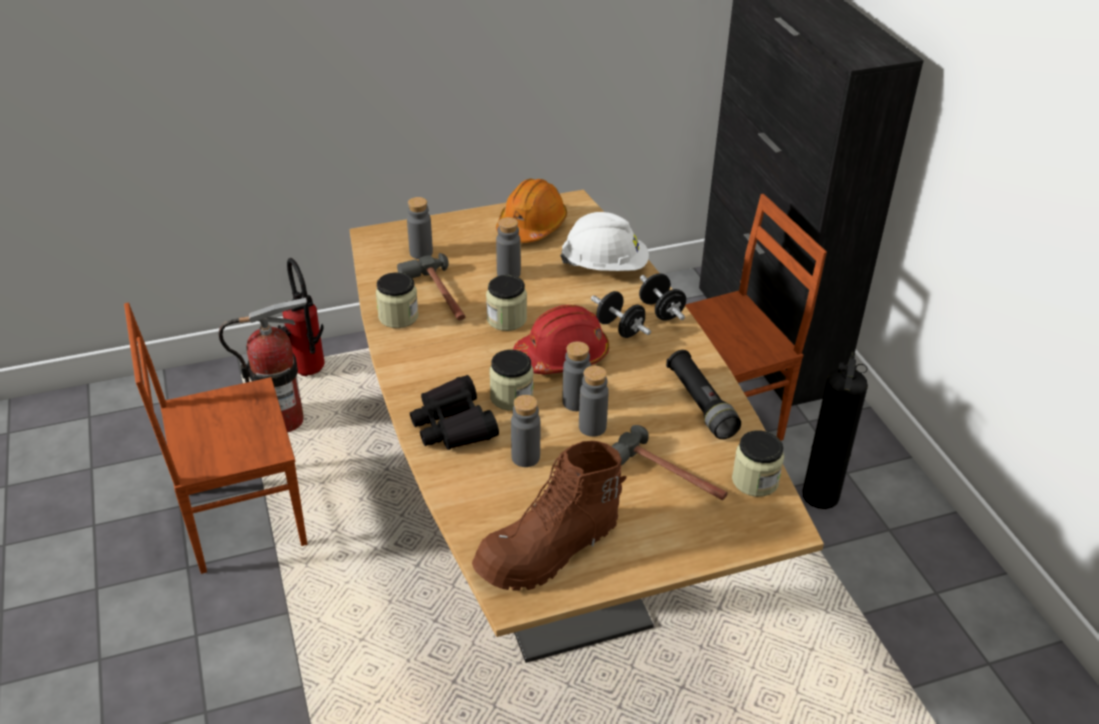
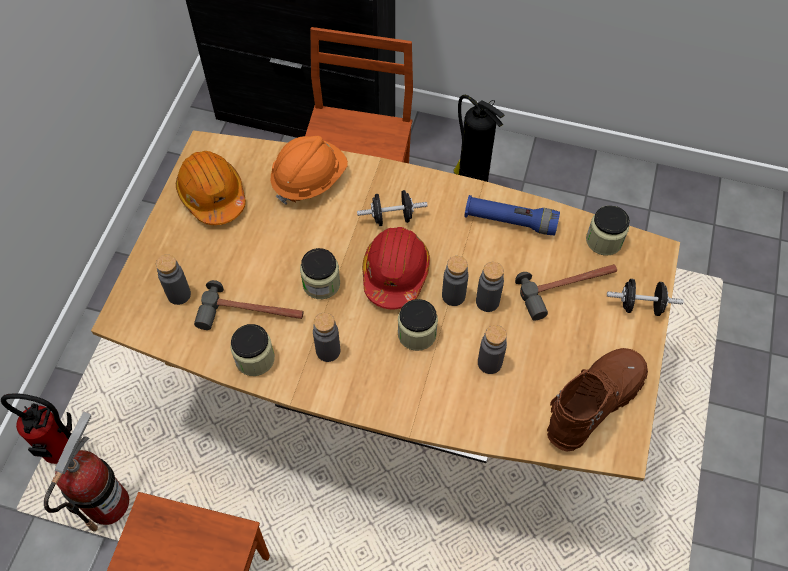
camera: 55 degrees left, 20 degrees up
(453, 425) = (420, 391): black binoculars -> none
(508, 274) = (263, 248): grey bottle -> grey bottle (328, 351)
(549, 551) = (592, 403): brown boot -> brown boot turned 135 degrees counterclockwise
(604, 266) = (309, 180): white hard hat -> orange hard hat
(661, 311) = (392, 179): black dumbbell -> black dumbbell (640, 305)
(701, 404) = (510, 221): black flashlight -> blue flashlight

